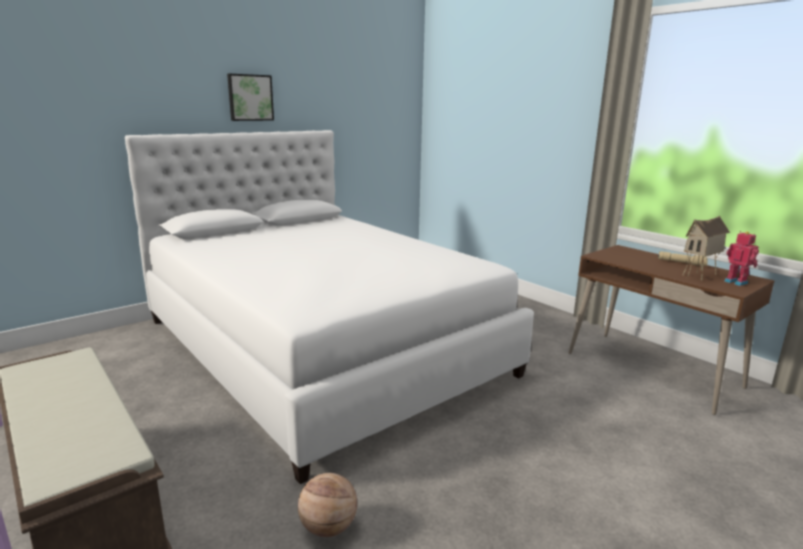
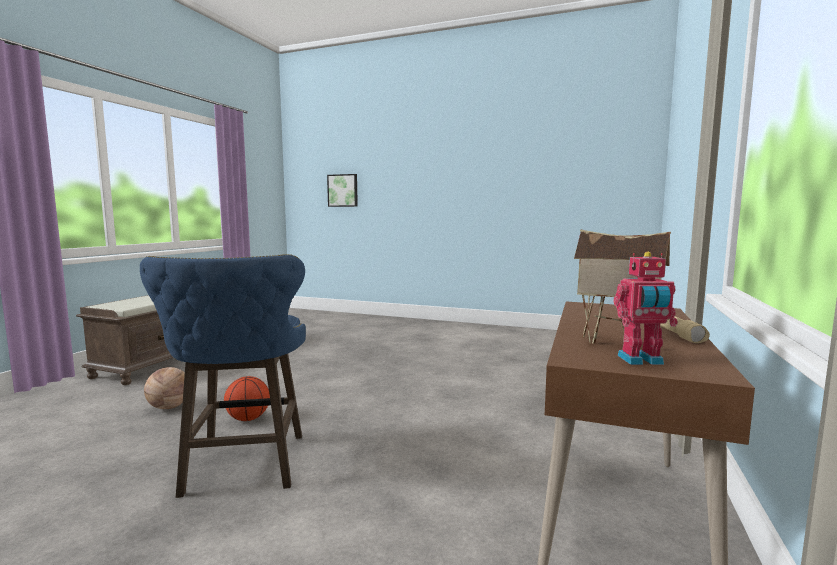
camera: 60 degrees right, 10 degrees down
(250, 97) = (459, 157): picture -> picture (343, 190)
(321, 346) = (399, 352): white bed -> none
(420, 468) = (248, 419): none -> basketball
(531, 486) = (244, 467): none -> blue stool
(736, 282) = (641, 361): toy robot -> toy robot turned 60 degrees clockwise

